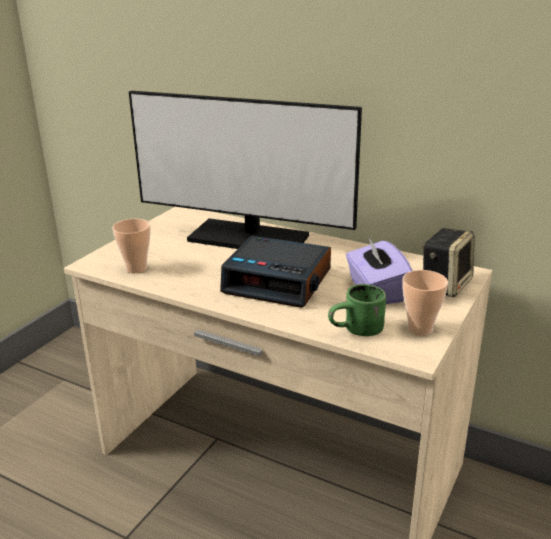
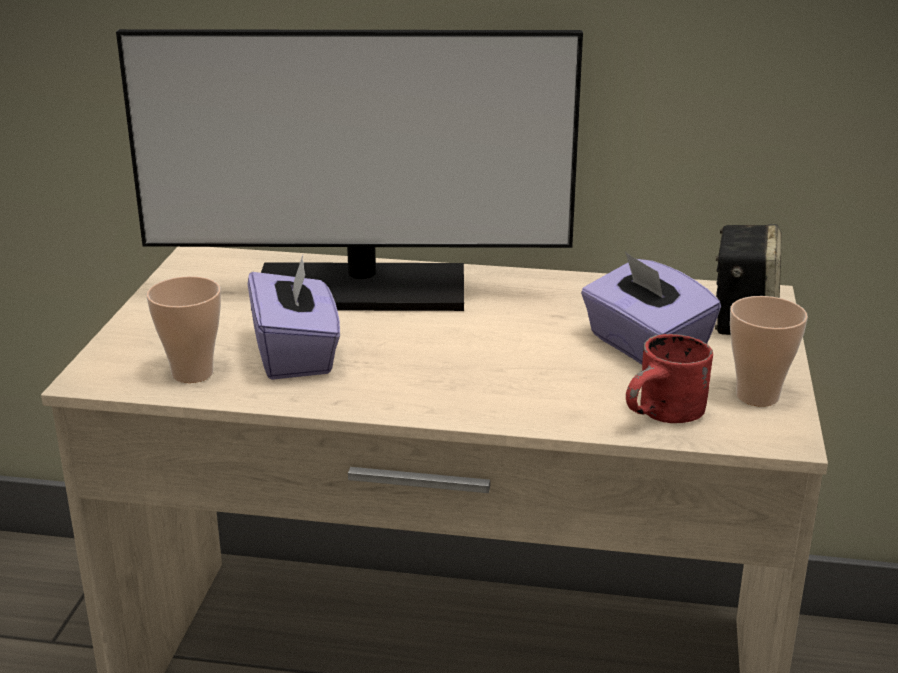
camera: 20 degrees left, 0 degrees up
(191, 267) = (296, 354): none -> purple tissue box
(278, 281) = (472, 356): alarm clock -> none
(358, 332) = (667, 418): green mug -> red mug

